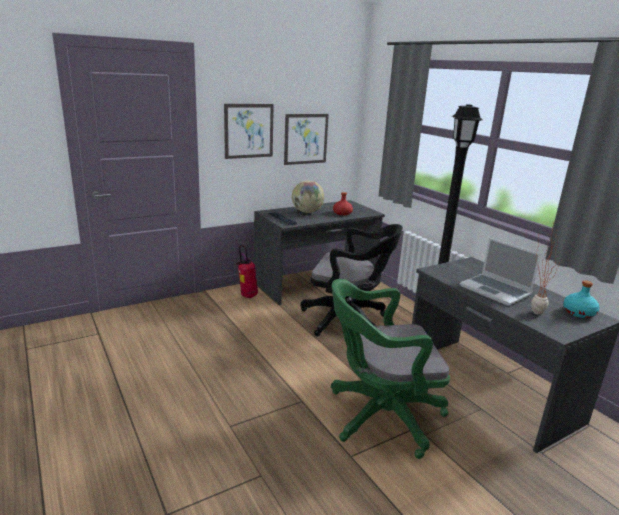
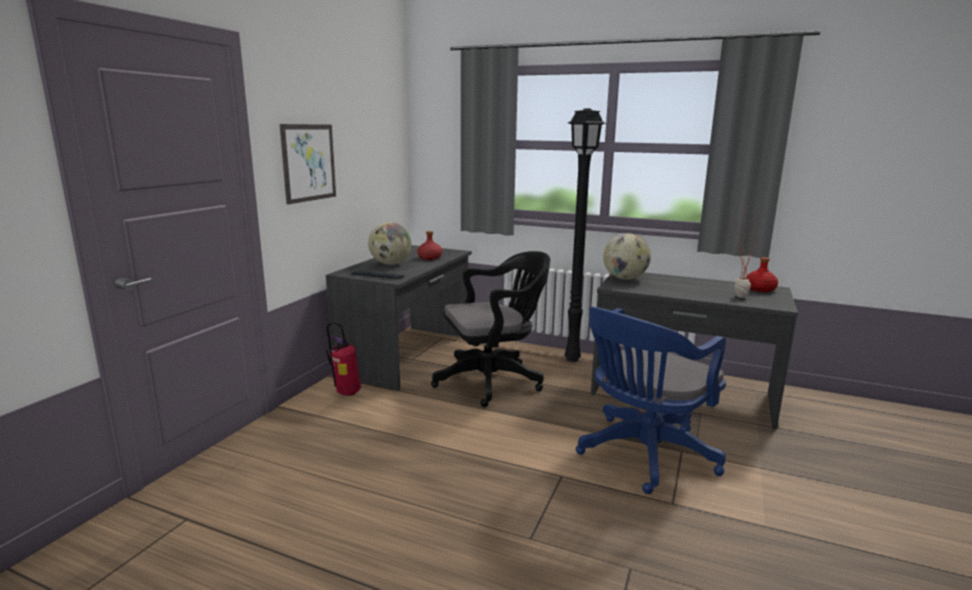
camera: 35 degrees left, 5 degrees down
(306, 139) = (364, 170): picture -> none
(379, 416) = (642, 456): green office chair -> blue office chair
(461, 267) = (625, 278): none -> globe
(496, 291) = (685, 289): laptop -> none
(579, 313) = (760, 289): turquoise bottle -> red bottle

